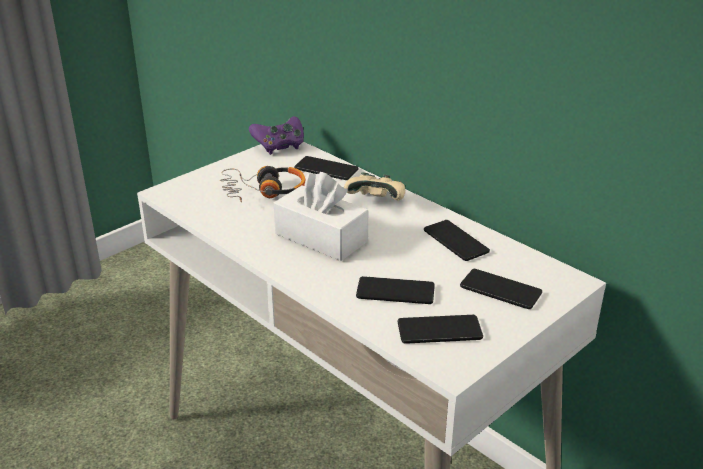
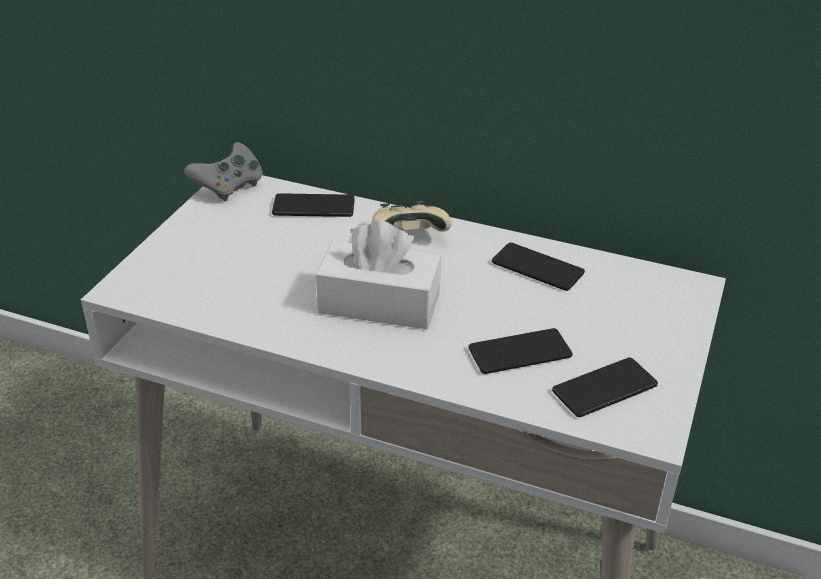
camera: 25 degrees left, 5 degrees up
(263, 191) = (257, 257): headphones -> none
(279, 147) = (229, 187): purple game controller -> grey game controller
(500, 290) = (630, 317): phone -> none

